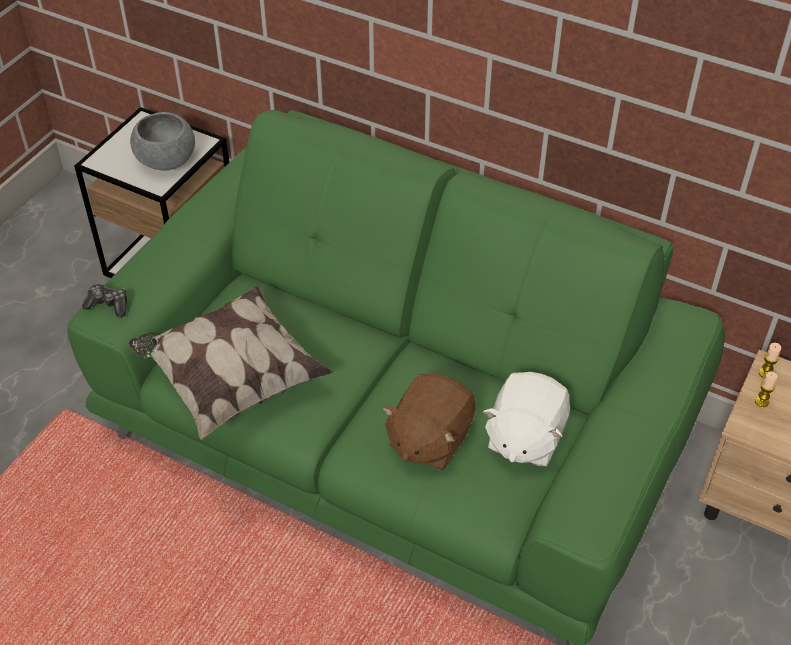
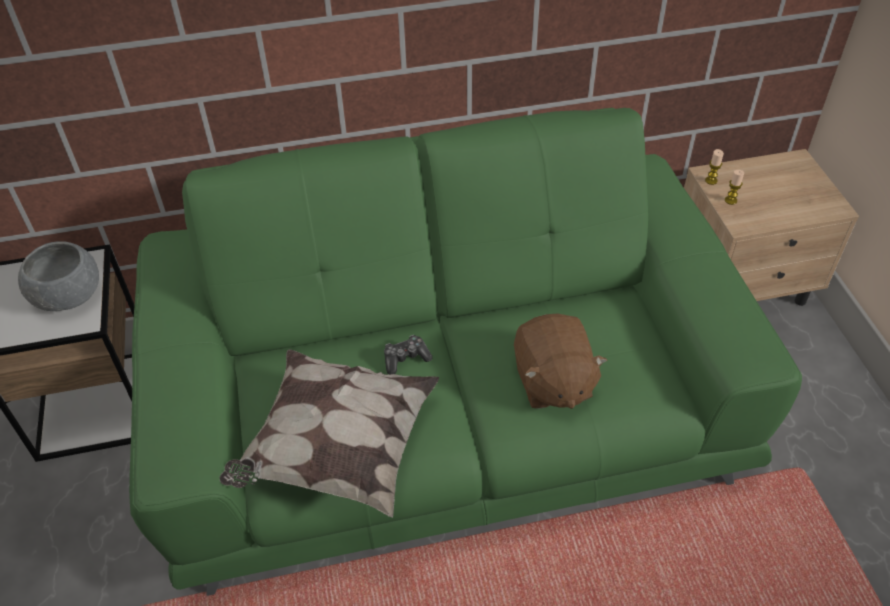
camera: 40 degrees left, 0 degrees up
(108, 305) = (163, 460): game controller -> game controller (405, 358)
(524, 437) = (616, 331): white plush toy -> none

